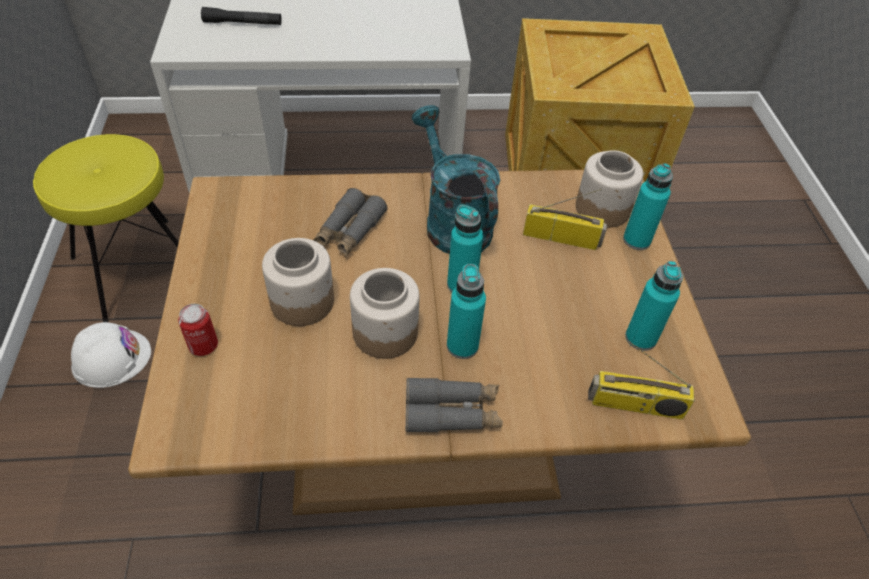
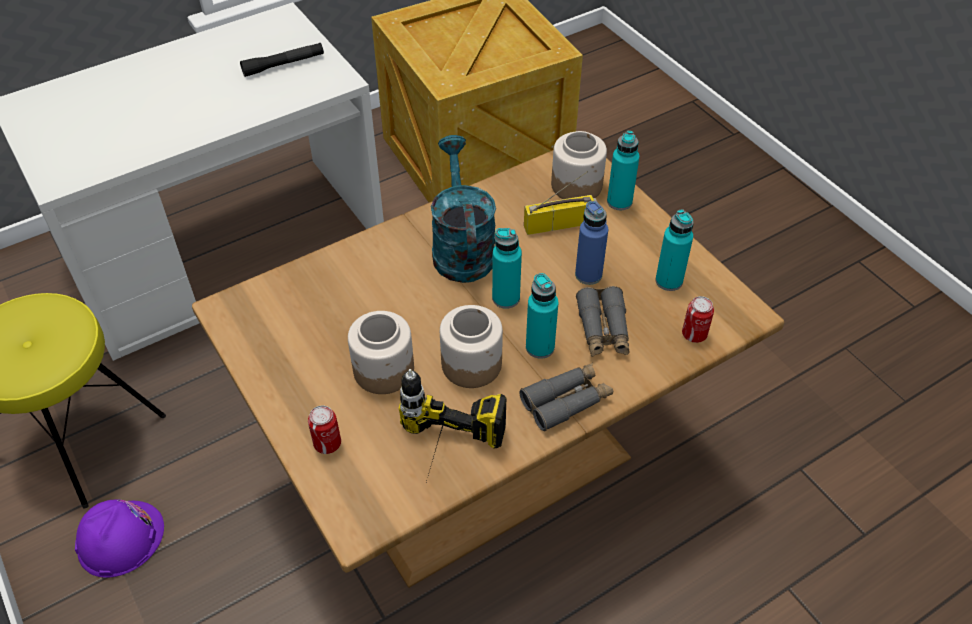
camera: 25 degrees left, 0 degrees up
(111, 358) = (120, 538): white hard hat -> purple hard hat
(243, 23) = (106, 126): black flashlight -> black flashlight (283, 65)
(290, 415) = (443, 462): none -> power drill
(349, 231) = (378, 292): grey binoculars -> grey binoculars (603, 329)
(452, 222) = (461, 247): turquoise watering can -> turquoise watering can turned 45 degrees clockwise
(559, 296) = (588, 275): none -> blue bottle
(634, 405) = (694, 334): radio -> can

